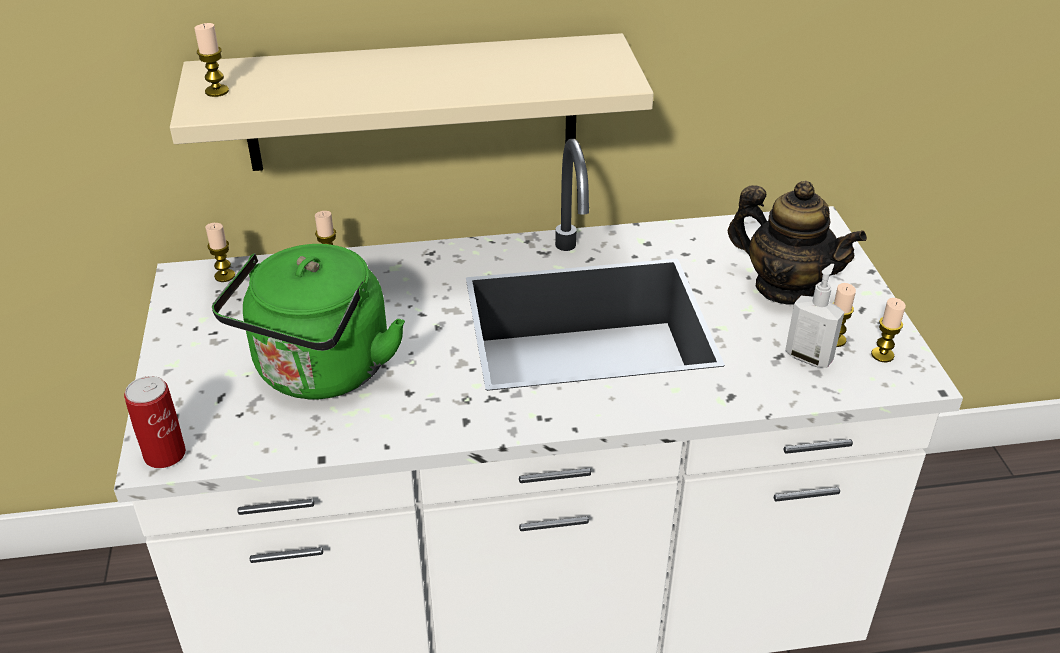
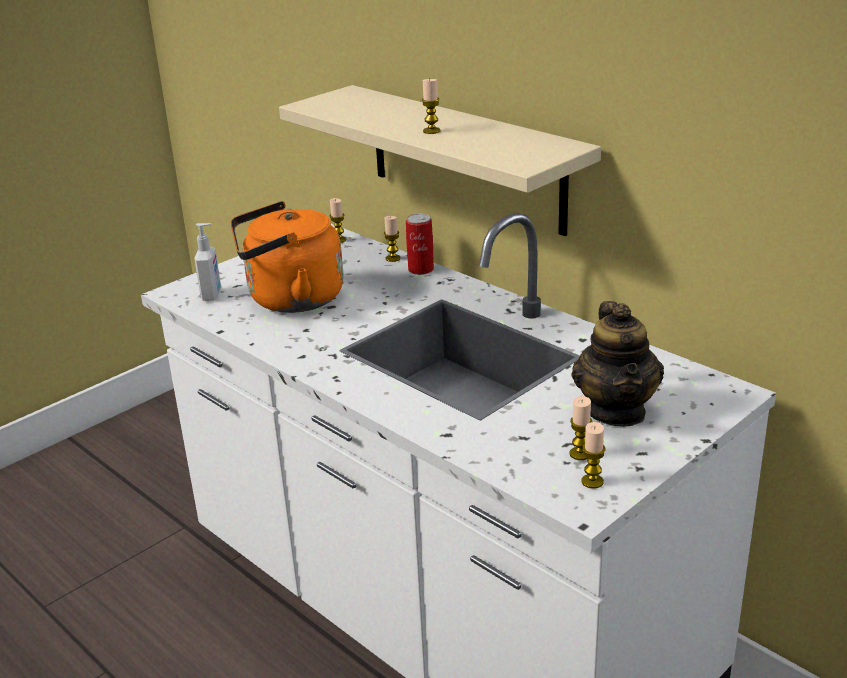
camera: 55 degrees right, 10 degrees down
(165, 454) = (177, 293): can -> can (421, 270)
(217, 91) = (330, 100): candle -> candle (431, 131)
(320, 373) = (290, 299): green kettle -> orange kettle
(809, 357) = (540, 450): soap dispenser -> soap dispenser (212, 295)

